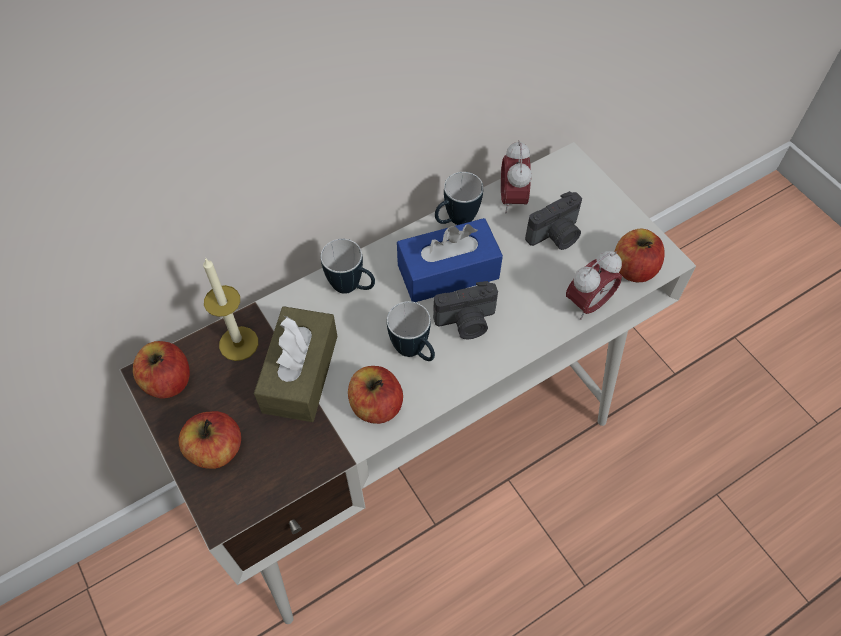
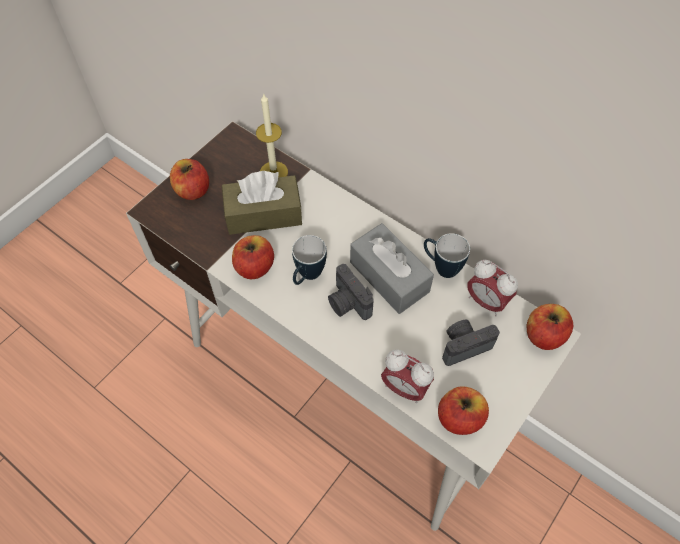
camera: 70 degrees right, 0 degrees up
(168, 381) = (232, 147): apple -> apple (543, 335)
(352, 287) = (346, 220): mug -> none
(448, 272) = (389, 276): blue tissue box -> grey tissue box
(512, 199) = (486, 301): alarm clock -> alarm clock turned 120 degrees counterclockwise
(556, 236) = (464, 345): camera -> camera turned 120 degrees clockwise

